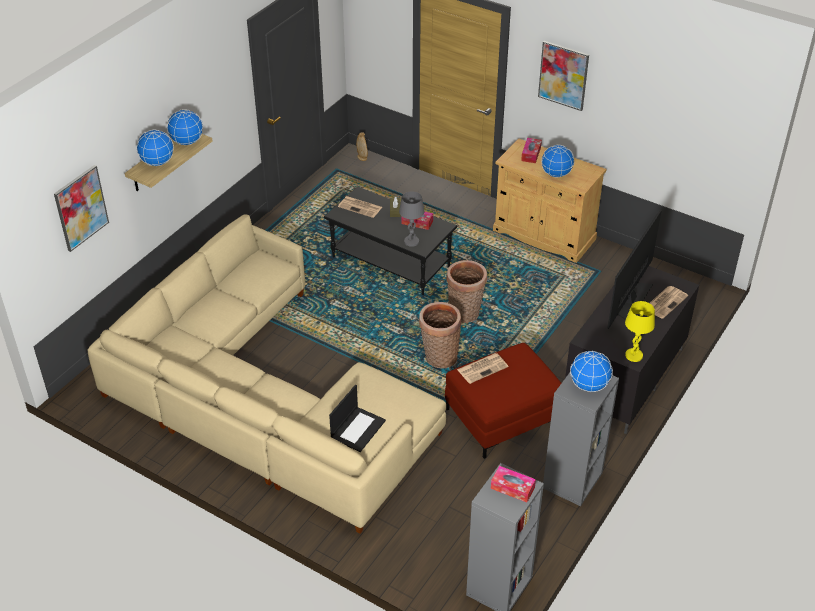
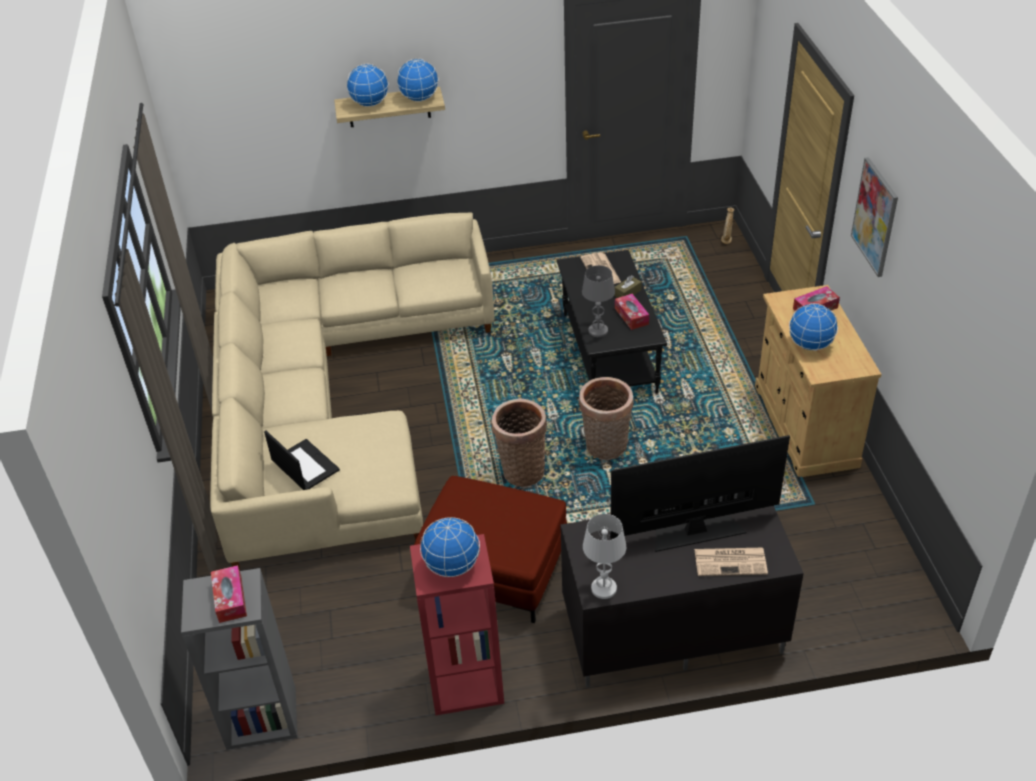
camera: 50 degrees right, 0 degrees up
(81, 208) = (265, 111): picture -> none
(358, 429) = (304, 465): laptop -> laptop turned 120 degrees counterclockwise
(483, 368) = (485, 495): newspaper -> none
(572, 481) = (465, 685): grey bookcase -> red bookcase
(634, 356) = (603, 588): yellow table lamp -> white table lamp

